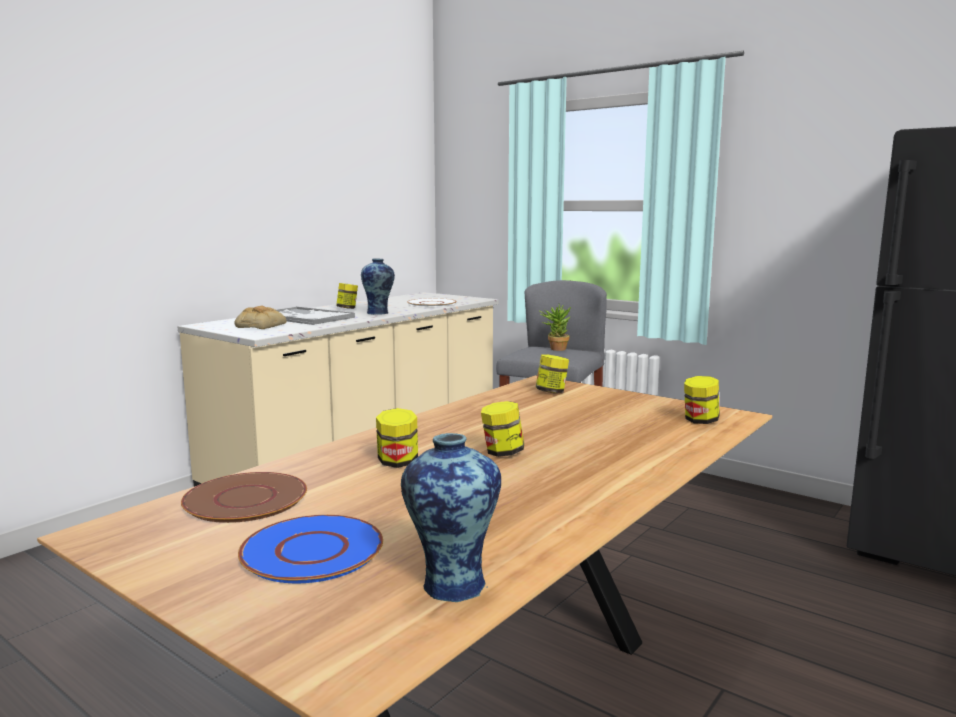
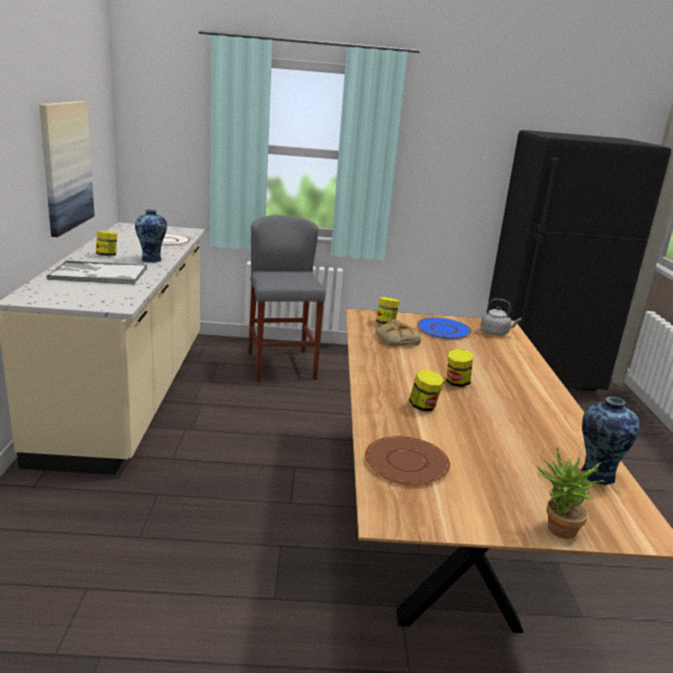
camera: 40 degrees left, 10 degrees up
(260, 326) = (87, 292): bread -> bread (396, 339)
(312, 550) = (510, 481): blue plate -> blue plate (443, 329)
(332, 221) = (66, 166): none -> picture
(555, 349) = (286, 273): potted plant -> potted plant (556, 530)
(700, 421) = (496, 333): jar -> grey kettle

